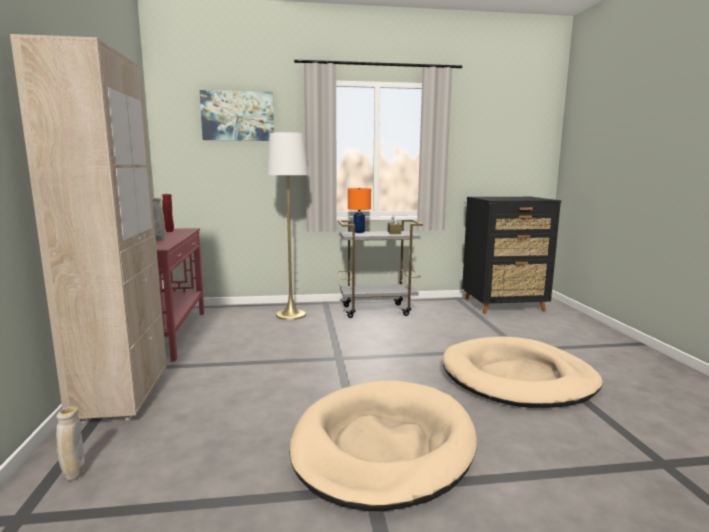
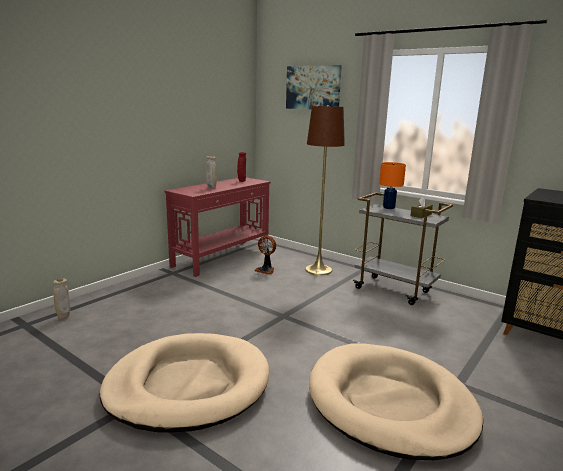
camera: 45 degrees right, 5 degrees up
(123, 397) = (140, 287): beige cabinet -> none
(242, 330) = (266, 270): none -> fan
(291, 315) = (318, 270): white floor lamp -> brown floor lamp

